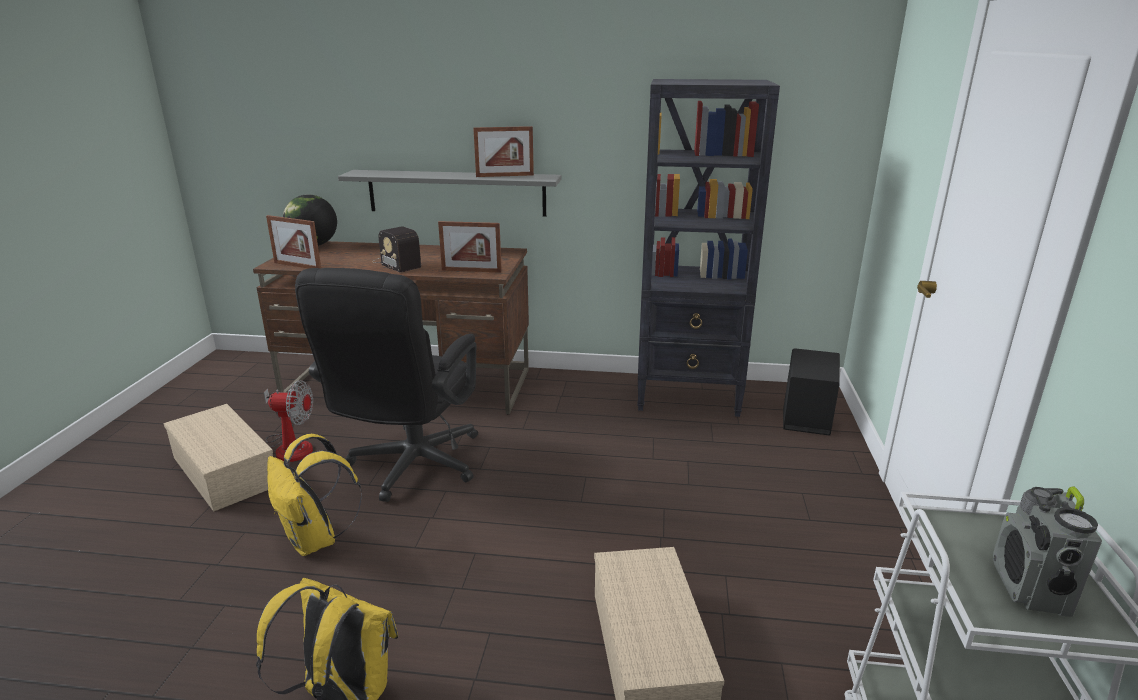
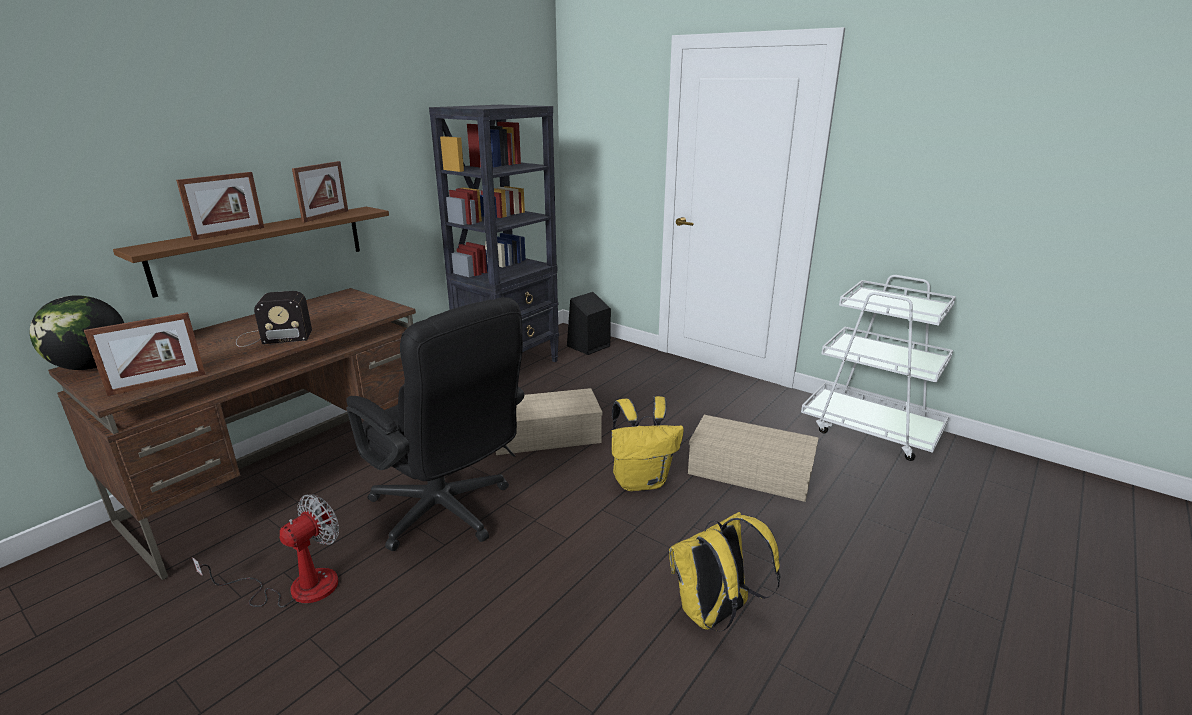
camera: 60 degrees left, 0 degrees up
(226, 471) = (283, 652): beige storage box -> beige storage box (547, 434)
(315, 540) = (500, 596): yellow backpack -> yellow backpack (641, 481)
(456, 193) = (263, 248): grey shelf -> brown shelf
(471, 271) = (367, 315): picture frame -> picture frame (229, 233)
(1030, 588) = (907, 305): radio -> none

